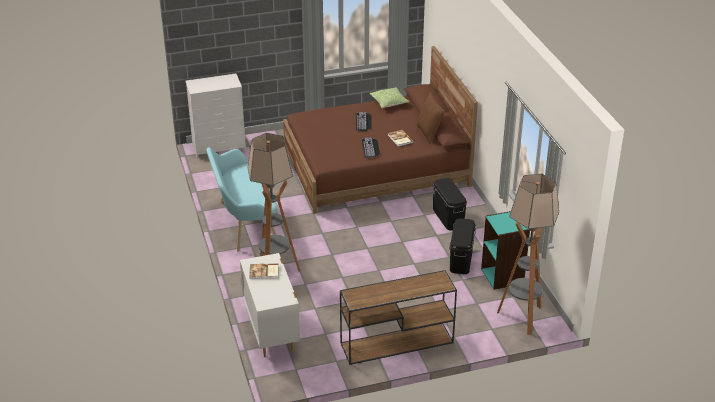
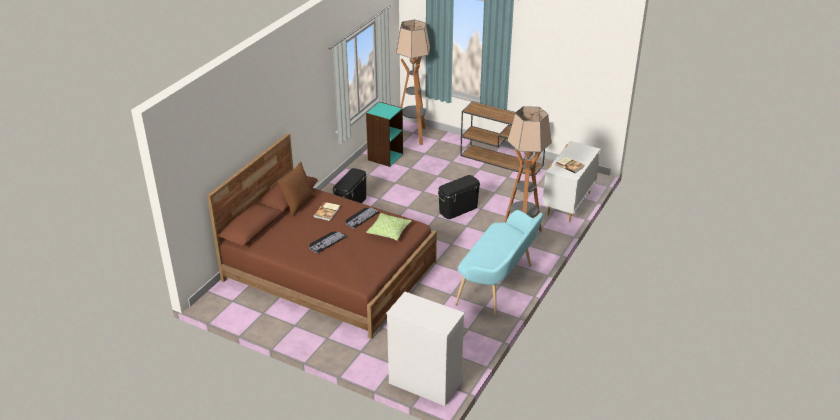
camera: 135 degrees left, 0 degrees up
(389, 102) = (272, 249): pillow -> pillow (389, 231)
(461, 260) = (391, 177): black storage box -> black storage box (458, 209)

